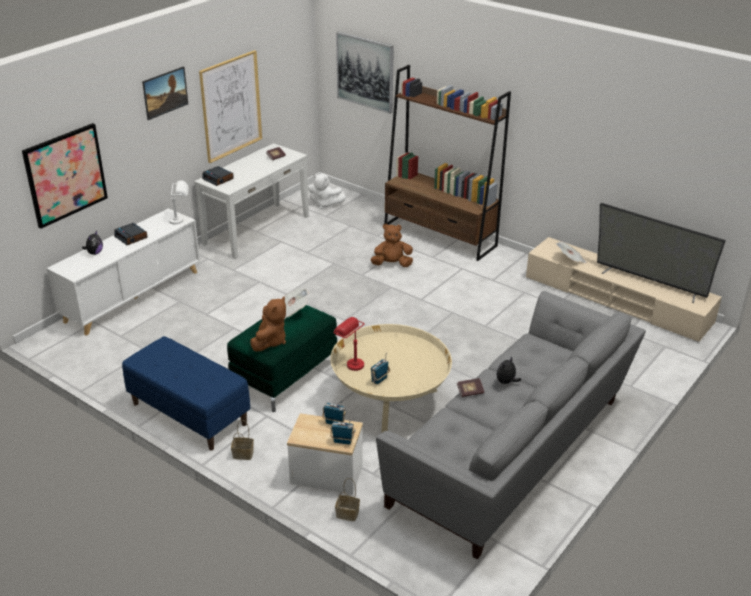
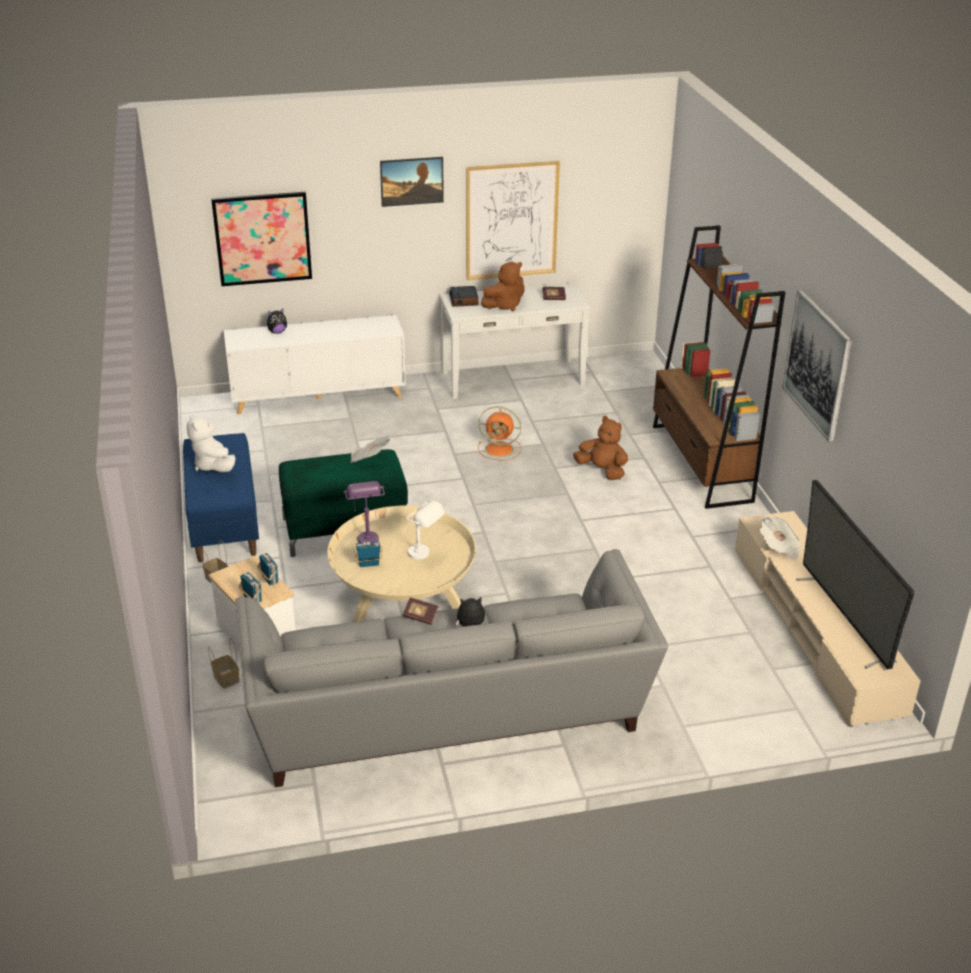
camera: 40 degrees right, 0 degrees up
(131, 237) = (326, 330): alarm clock -> none
(181, 220) = (390, 330): white table lamp -> white table lamp (425, 555)
(270, 341) = (312, 477): brown plush toy -> brown plush toy (504, 306)
(312, 278) = (500, 449): none -> orange fan
(325, 204) = (620, 379): white plush toy -> white plush toy (213, 466)
(350, 363) = (366, 535): red table lamp -> purple table lamp
(365, 72) = (695, 224): picture -> picture (817, 364)

